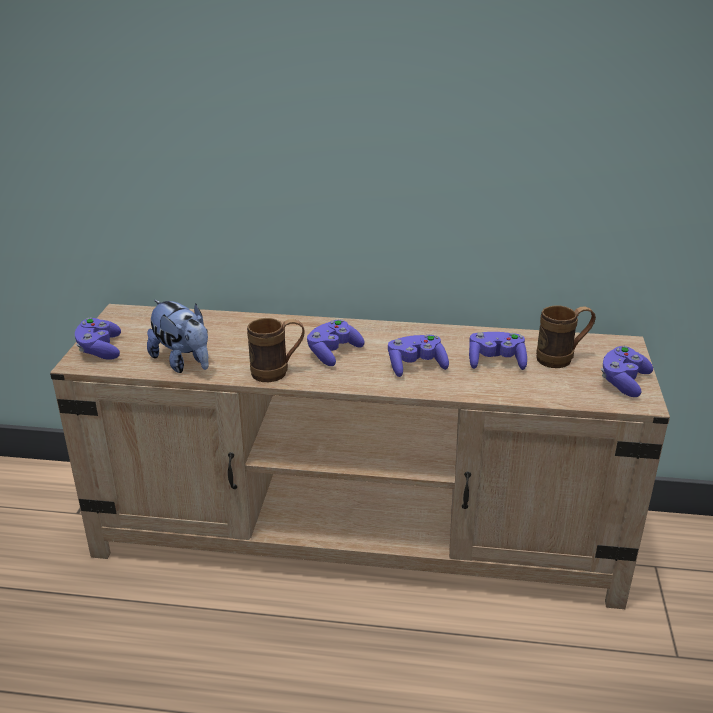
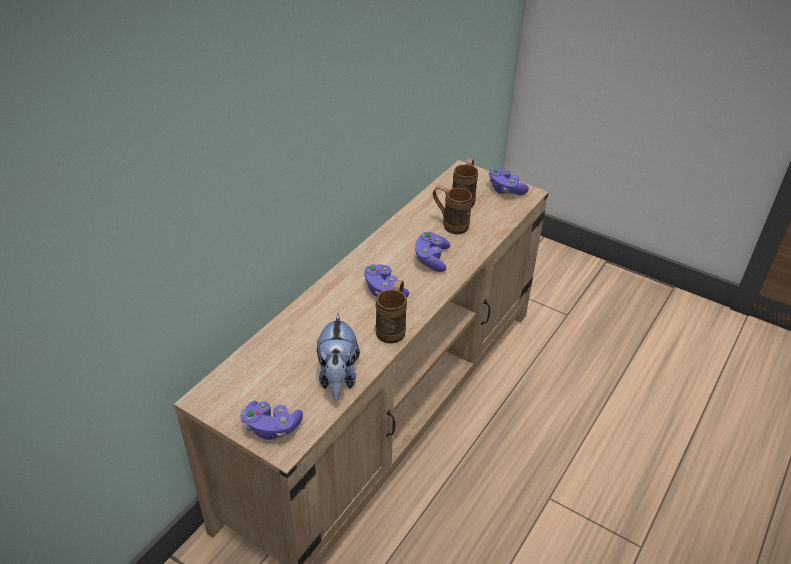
camera: 65 degrees left, 10 degrees up
(183, 363) = (338, 377): plush toy -> plush toy turned 105 degrees clockwise
(496, 362) = (450, 225): purple game controller -> brown mug

